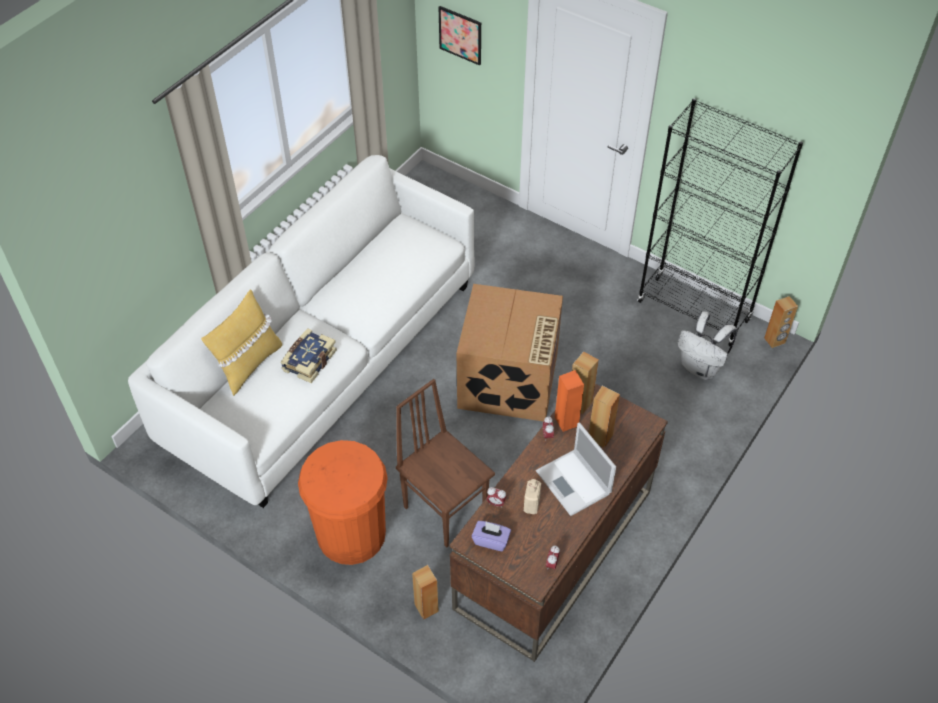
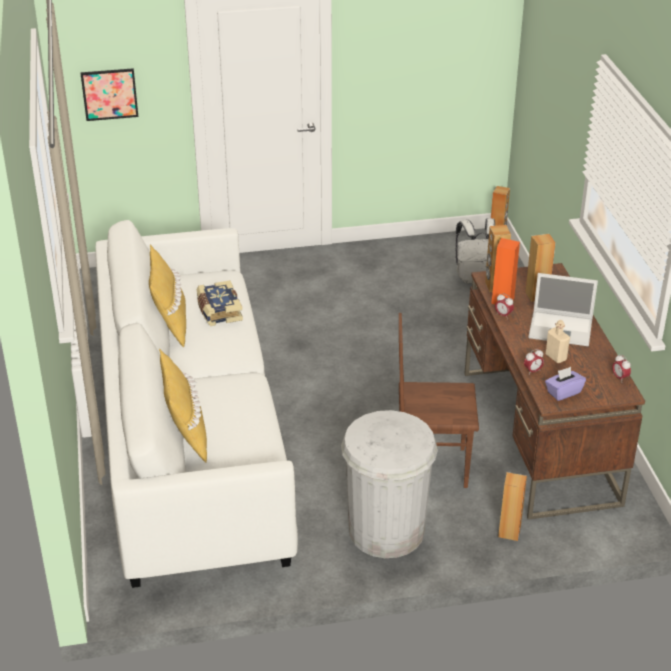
camera: 45 degrees left, 15 degrees down
(308, 360) = (234, 402): book -> book (218, 311)
(351, 534) = (386, 531): orange trash can -> white trash can
(352, 264) = (170, 325): none -> yellow pillow
(509, 381) = (359, 363): cardboard box -> none
(693, 311) = (423, 249): black bookcase -> none

